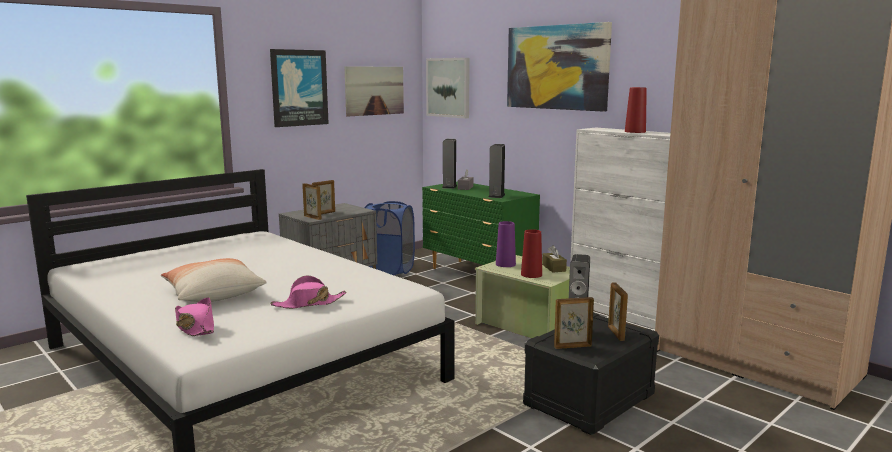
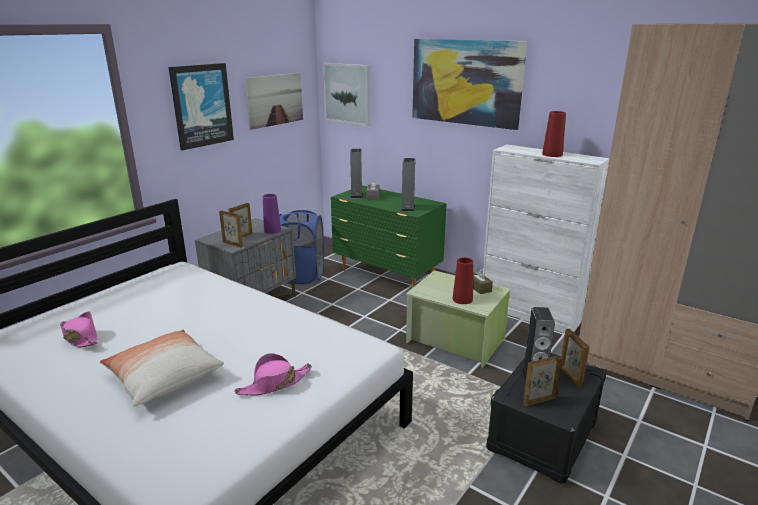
camera: 10 degrees left, 10 degrees up
(195, 327) = (163, 443): pink hat -> pink hat (80, 337)
(505, 264) = (432, 285): purple vase -> purple vase (272, 230)

